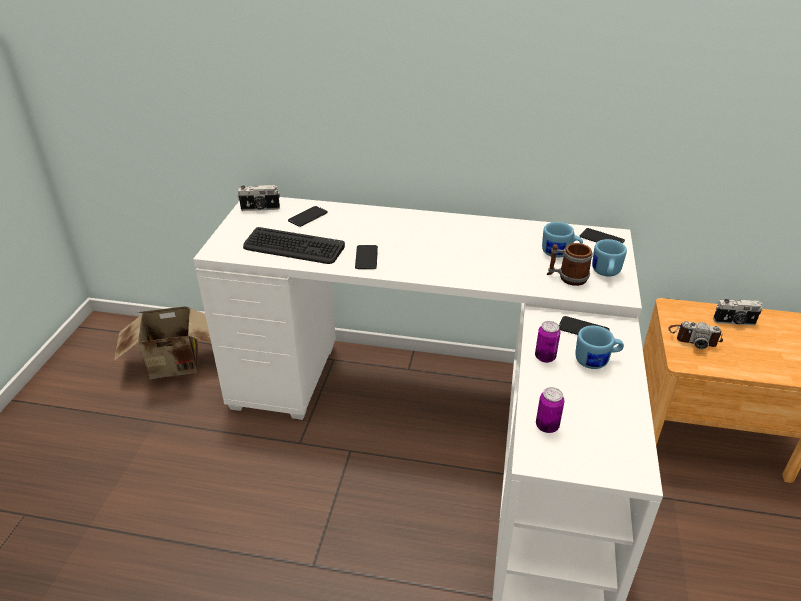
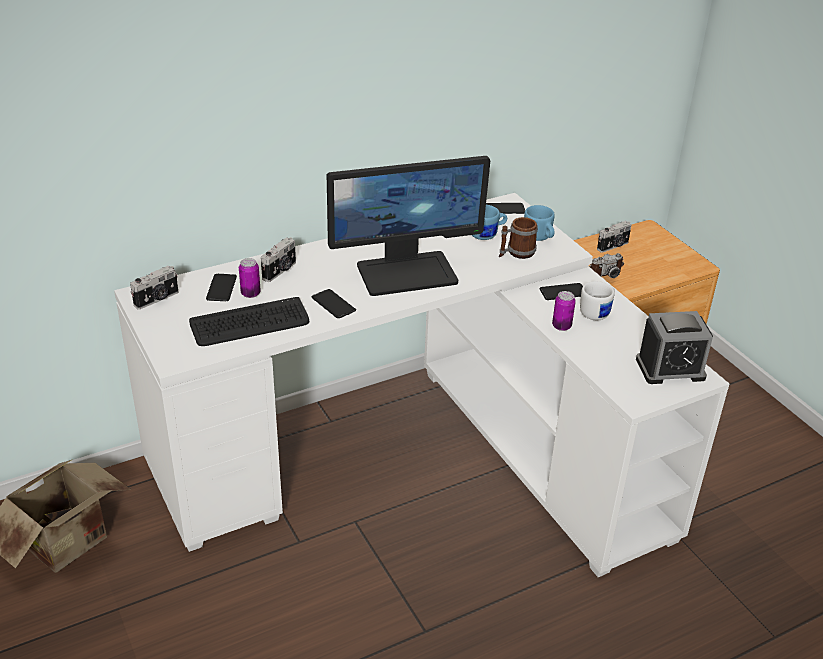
camera: 40 degrees left, 0 degrees up
(361, 220) = (280, 271): none -> camera
(452, 257) = (407, 272): none -> monitor
(547, 426) = (618, 375): can -> can (250, 293)
(597, 361) = (598, 312): blue mug -> white mug
(610, 447) = (670, 368): none -> alarm clock

